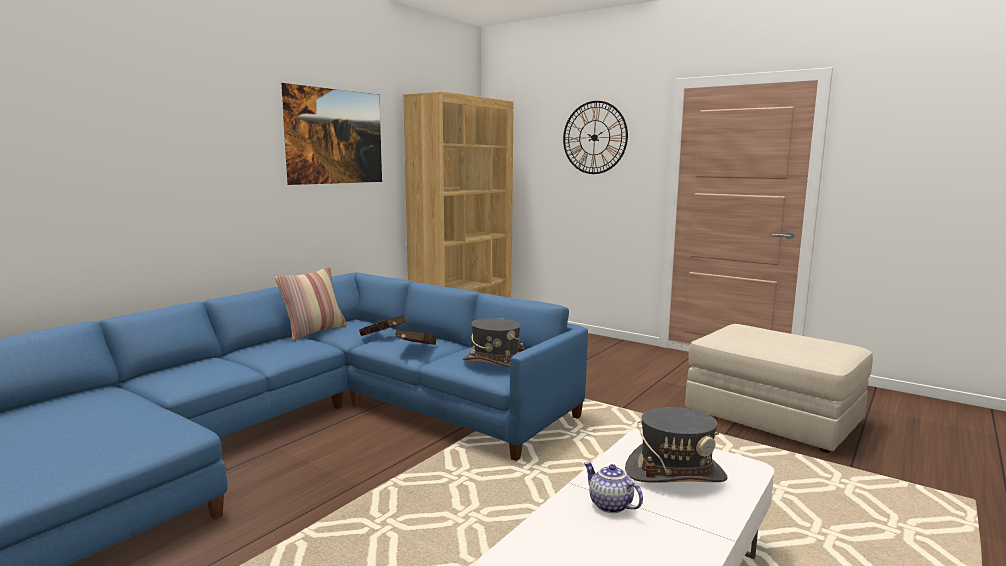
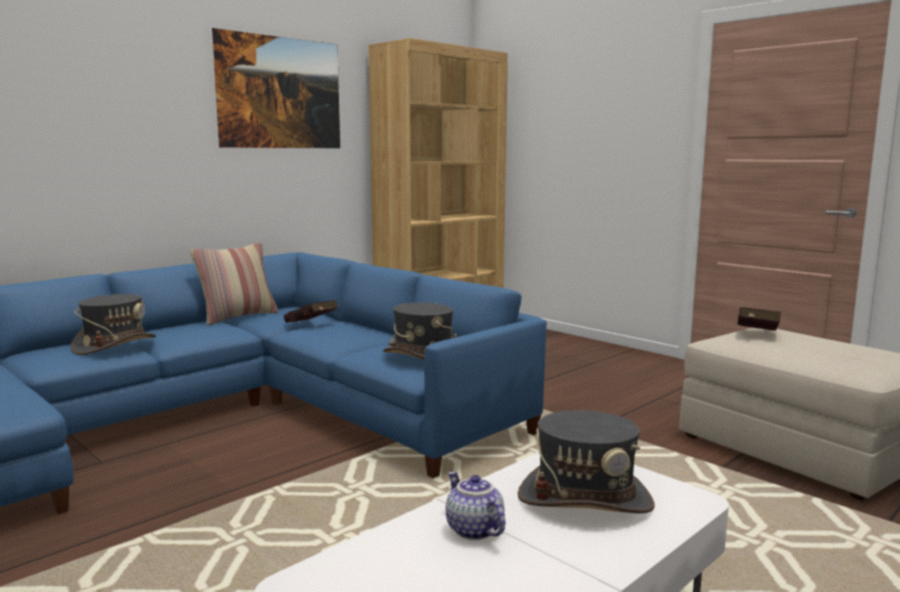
camera: 10 degrees right, 0 degrees up
(224, 365) = (114, 345): none -> grey hat
(415, 349) = (337, 339): red book -> red book (756, 334)
(594, 137) = (603, 93): wall clock -> none

